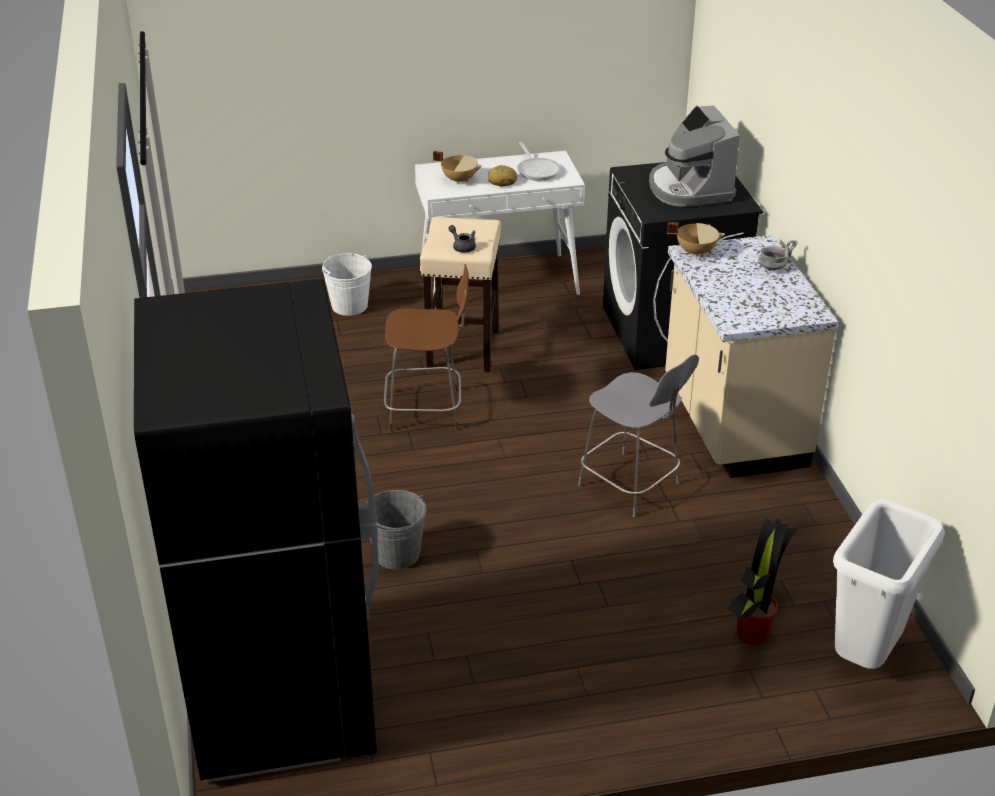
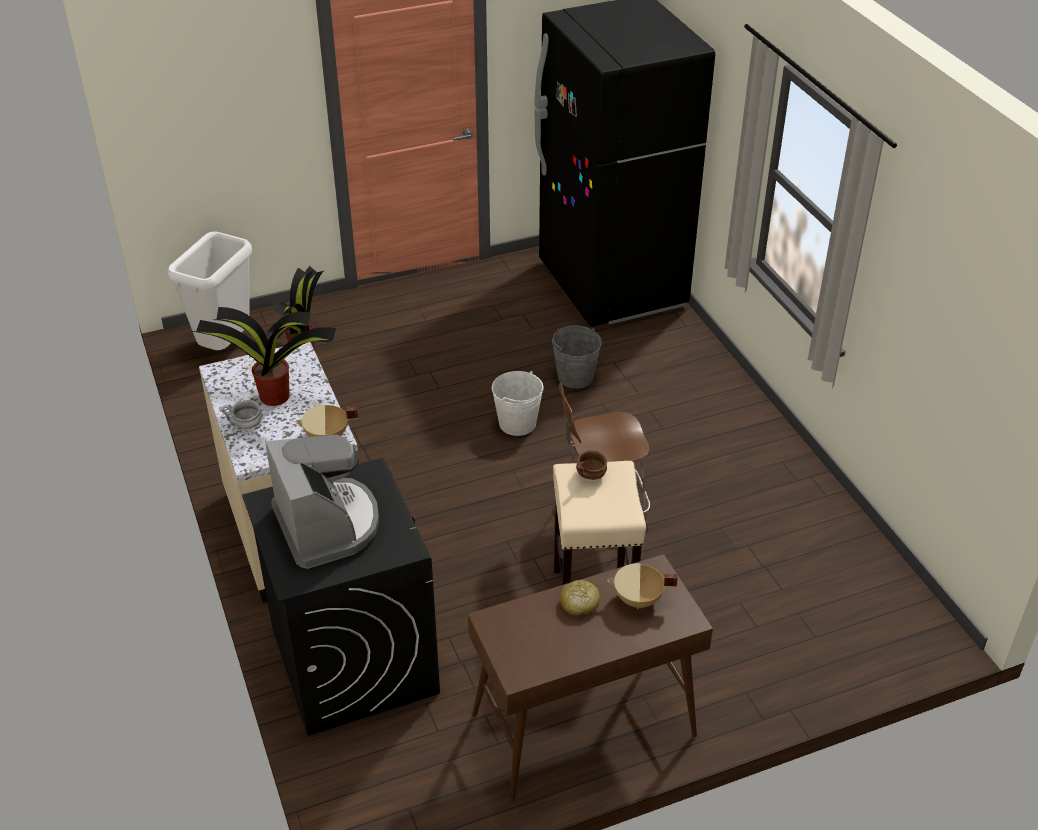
camera: 170 degrees right, 5 degrees up
(349, 306) = (754, 653): white bucket -> white bucket (517, 423)
(462, 246) = (591, 475): grey teapot -> brown bowl
(499, 282) = (582, 727): white console table -> brown console table
(537, 170) = (538, 636): frying pan -> none
(631, 485) = (394, 455): grey chair -> none
(753, 287) = (272, 396): none -> potted plant

